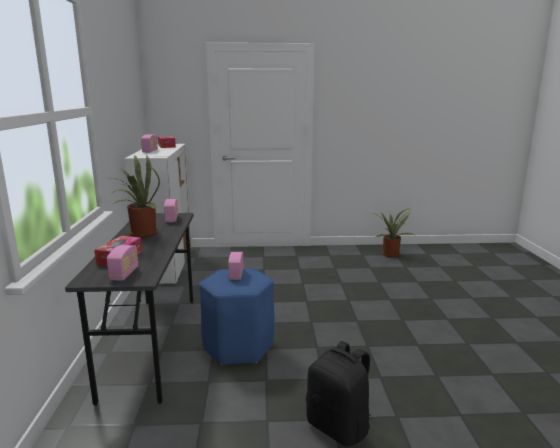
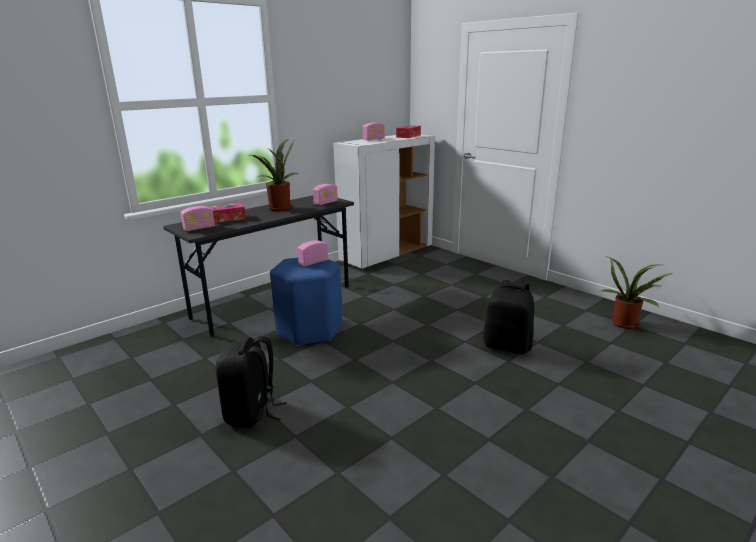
camera: 50 degrees right, 5 degrees up
(372, 291) = (507, 346): none -> black backpack

